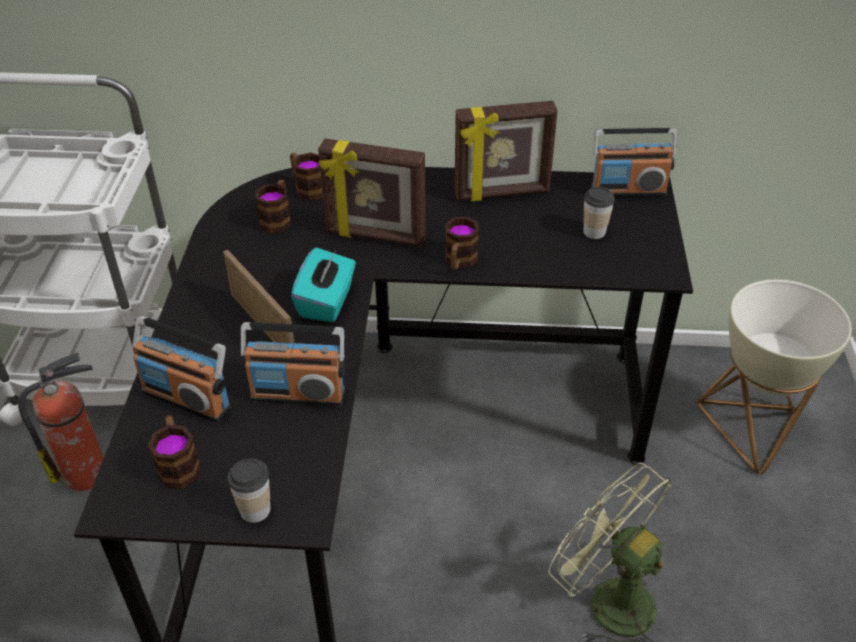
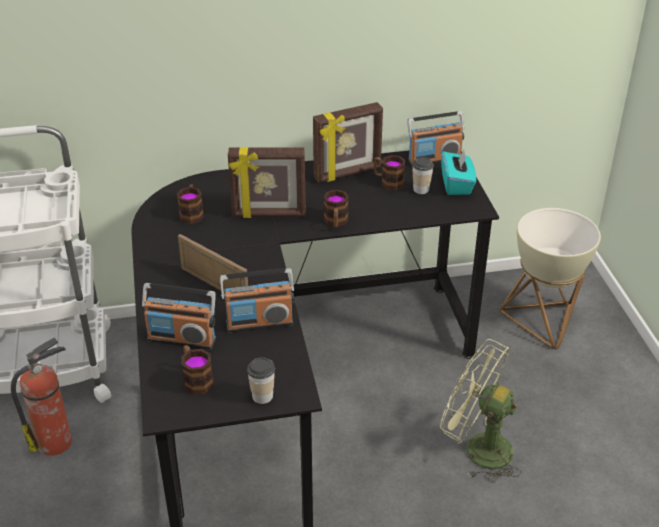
camera: 15 degrees left, 5 degrees down
(307, 188) = (204, 189): mug -> mug (388, 182)
(327, 302) = (253, 262): turquoise tissue box -> turquoise tissue box (457, 185)

